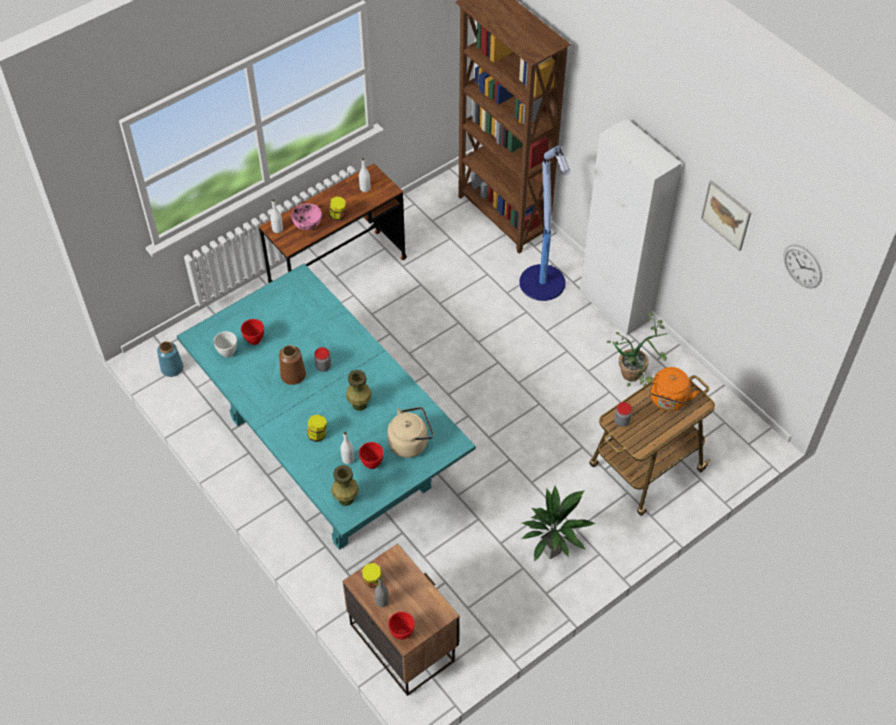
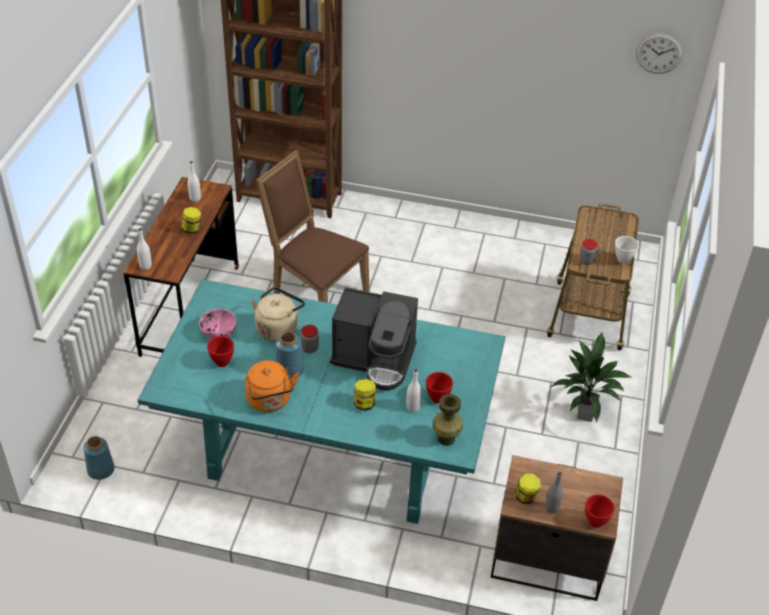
camera: 40 degrees left, 10 degrees down
(227, 353) = (206, 386): white bowl -> white bowl (622, 260)
(292, 375) = (289, 370): brown vase -> blue vase
(307, 223) = (169, 247): pink bowl -> pink bowl (218, 332)
(359, 404) = (375, 359): green vase -> coffee machine
(410, 442) = (451, 364): beige kettle -> beige kettle (278, 328)
(442, 315) = (315, 293): none -> brown chair
(543, 284) = (373, 230): floor lamp -> none
(614, 306) = (444, 218): white cabinet -> none
(636, 375) = (512, 256): potted plant -> none
(668, 400) = (602, 229): orange kettle -> orange kettle (270, 401)
(726, 215) = (562, 50): picture -> none

